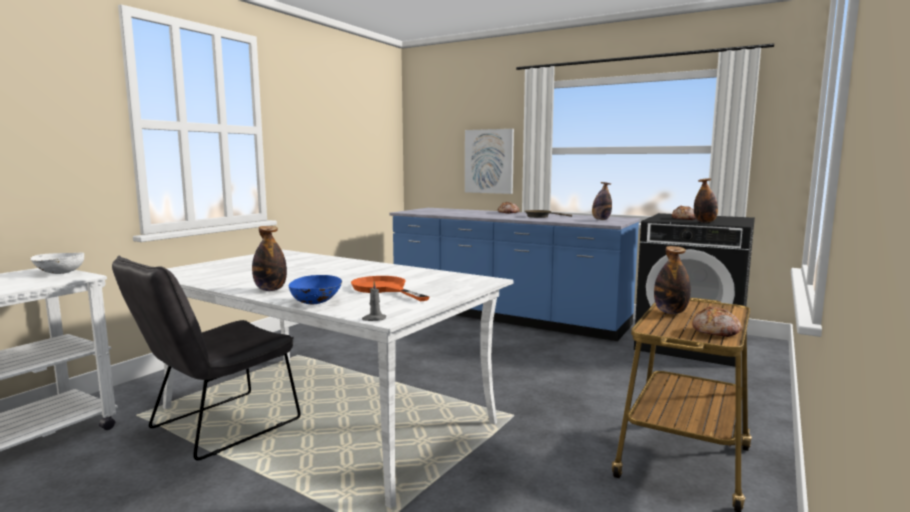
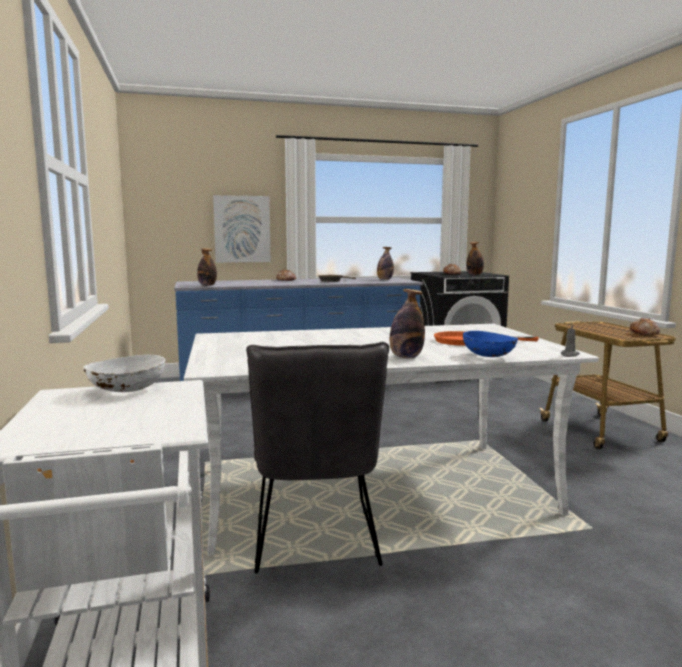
camera: 45 degrees left, 0 degrees up
(670, 312) = (594, 329): bottle -> bottle (207, 285)

